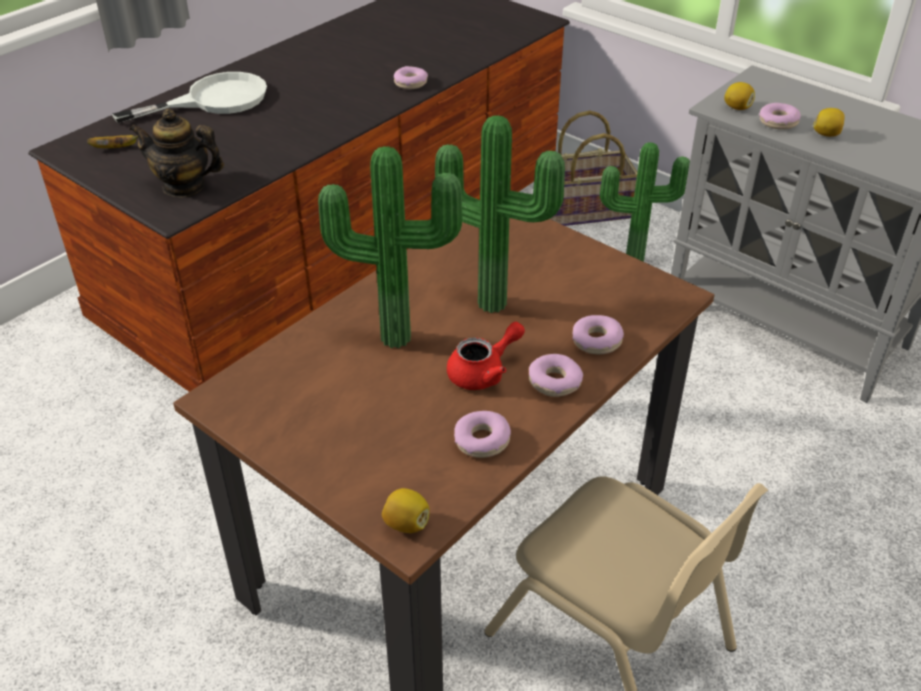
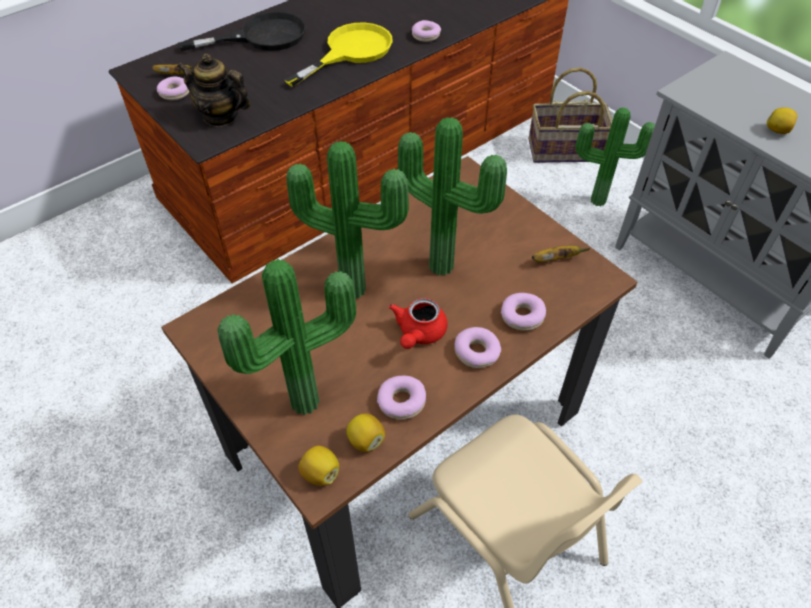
camera: 10 degrees right, 10 degrees up
(213, 100) = (261, 36): white frying pan -> black frying pan
(325, 106) = (350, 51): none -> yellow frying pan
(374, 459) = (309, 406): none -> potted plant
(483, 372) = (418, 333): red teapot -> red teapot turned 135 degrees clockwise
(619, 283) = (556, 259): none -> banana
(737, 108) = (701, 94): lemon -> lemon (366, 440)
(778, 122) = (735, 113): donut -> donut (175, 93)

